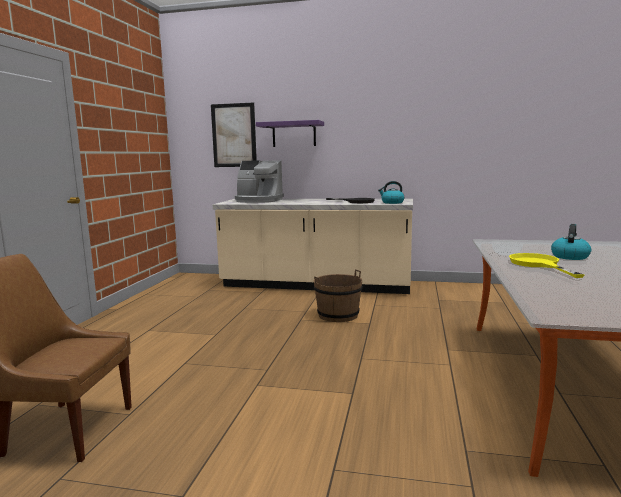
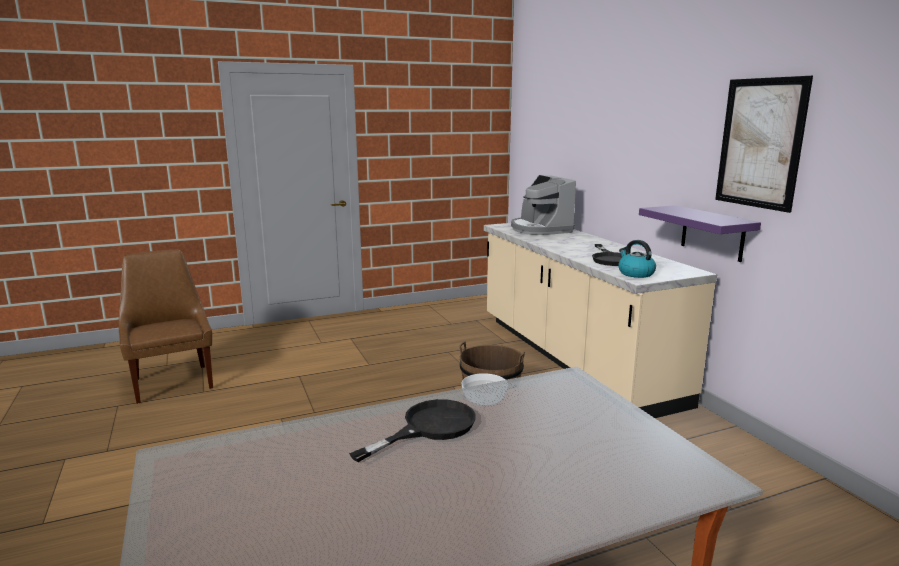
camera: 55 degrees right, 5 degrees up
(234, 135) = (553, 140): picture -> picture (760, 143)
(294, 134) = (601, 145): purple shelf -> purple shelf (712, 233)
(538, 264) = (429, 428): yellow frying pan -> black frying pan
(569, 256) = (518, 445): kettle -> none

